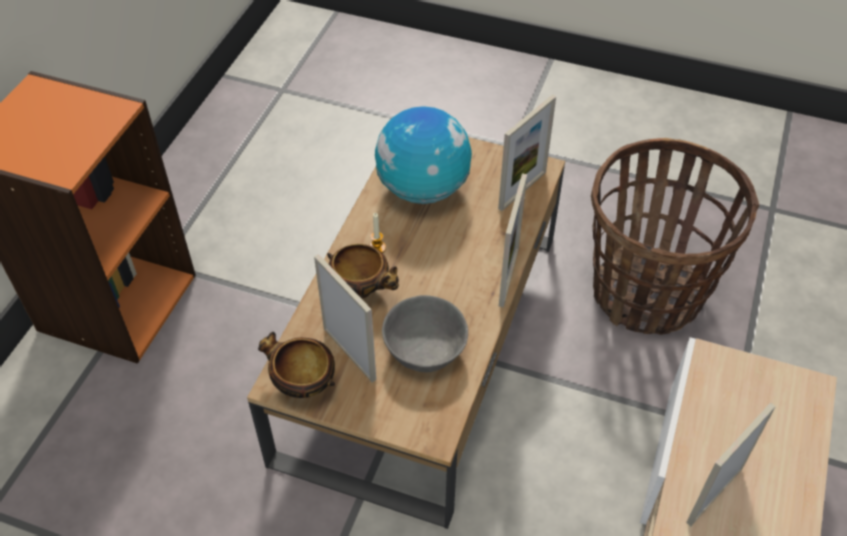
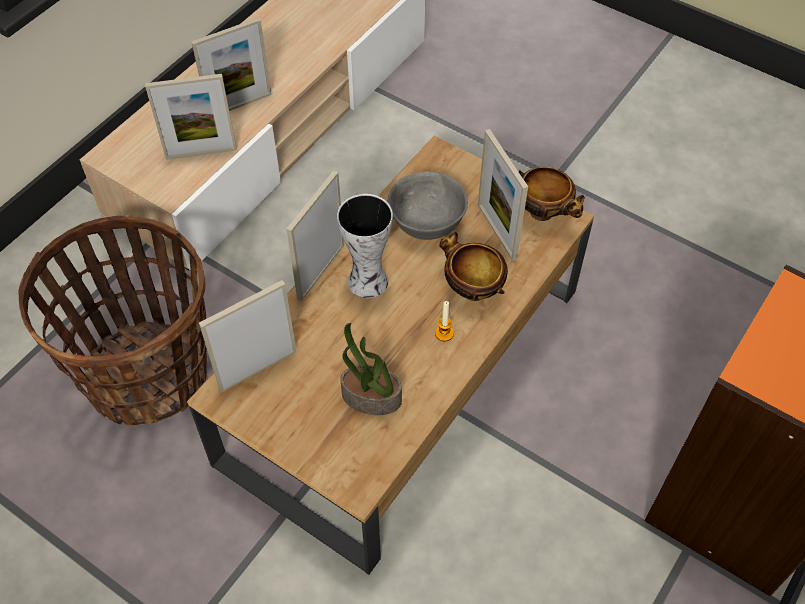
camera: 165 degrees left, 5 degrees up
(423, 189) = (370, 398): globe -> potted plant
(460, 276) = (368, 283): none -> vase
(713, 415) = (201, 153): none -> picture frame

